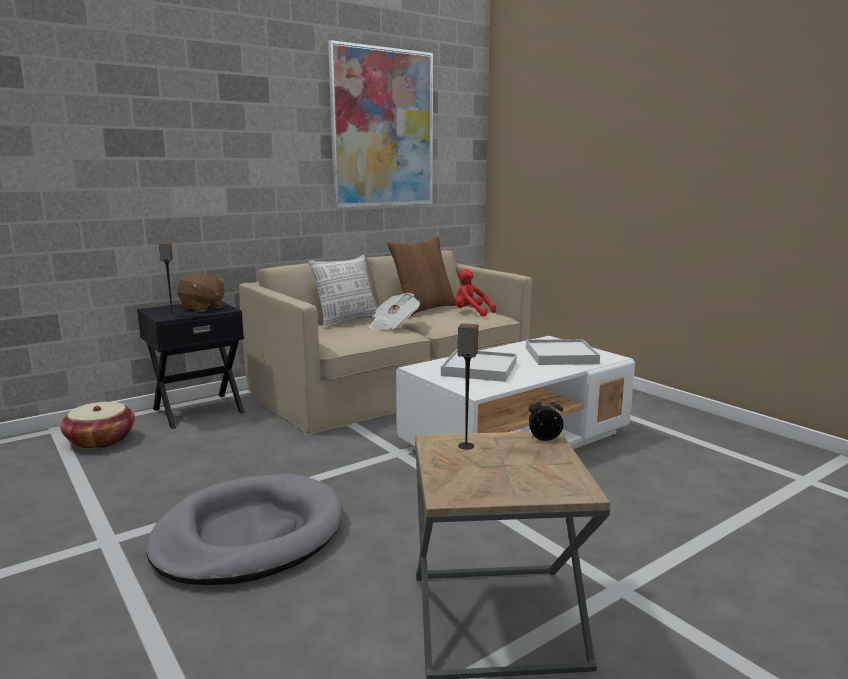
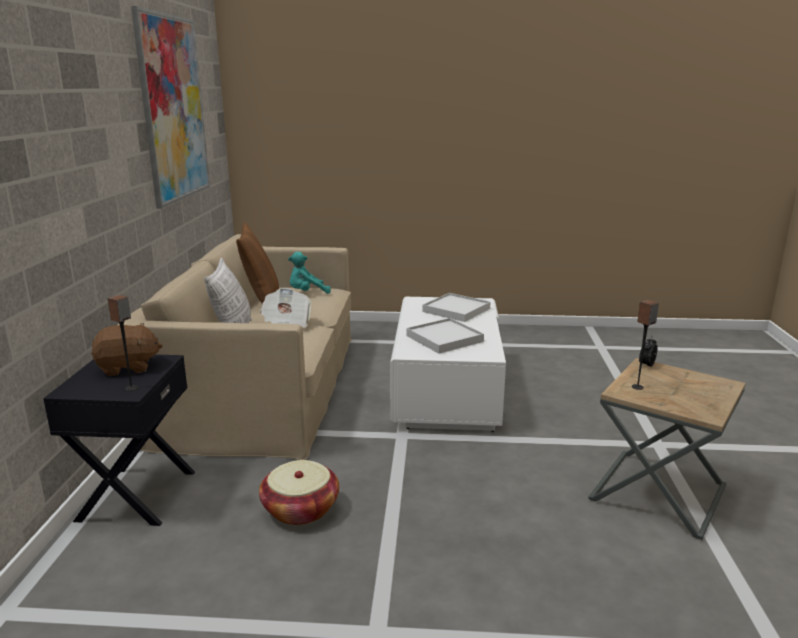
camera: 50 degrees left, 5 degrees up
(101, 441) = (108, 583): basket -> basket (300, 509)
(249, 535) = (458, 548): grey dog bed -> none
(471, 313) = (307, 293): red plush toy -> turquoise plush toy

